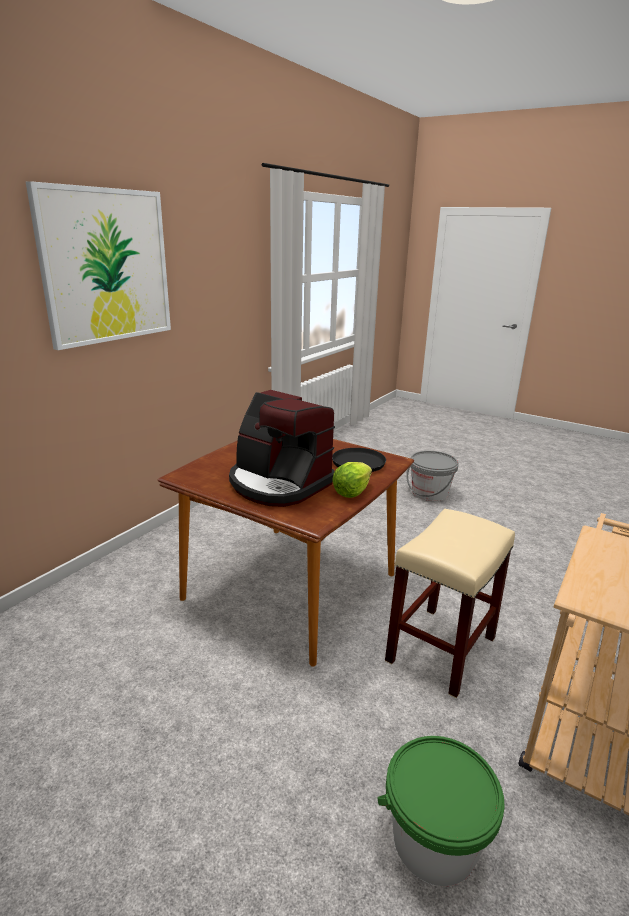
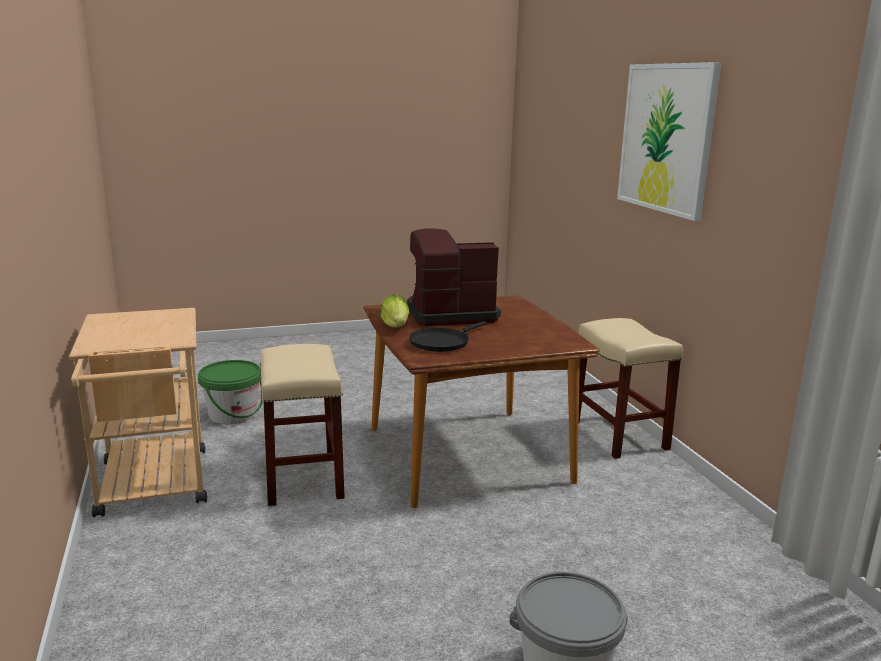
camera: 130 degrees right, 5 degrees down
(176, 536) = (620, 436): none -> beige stool

